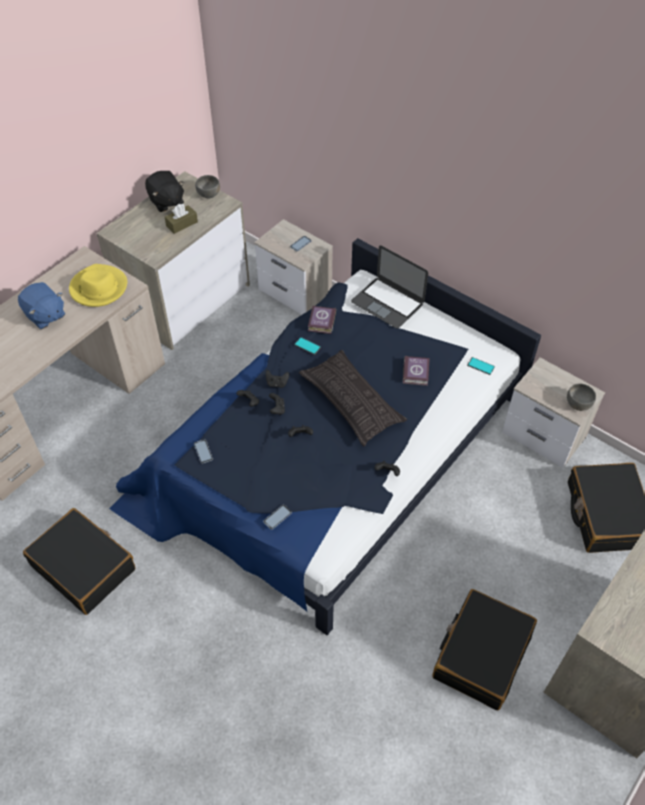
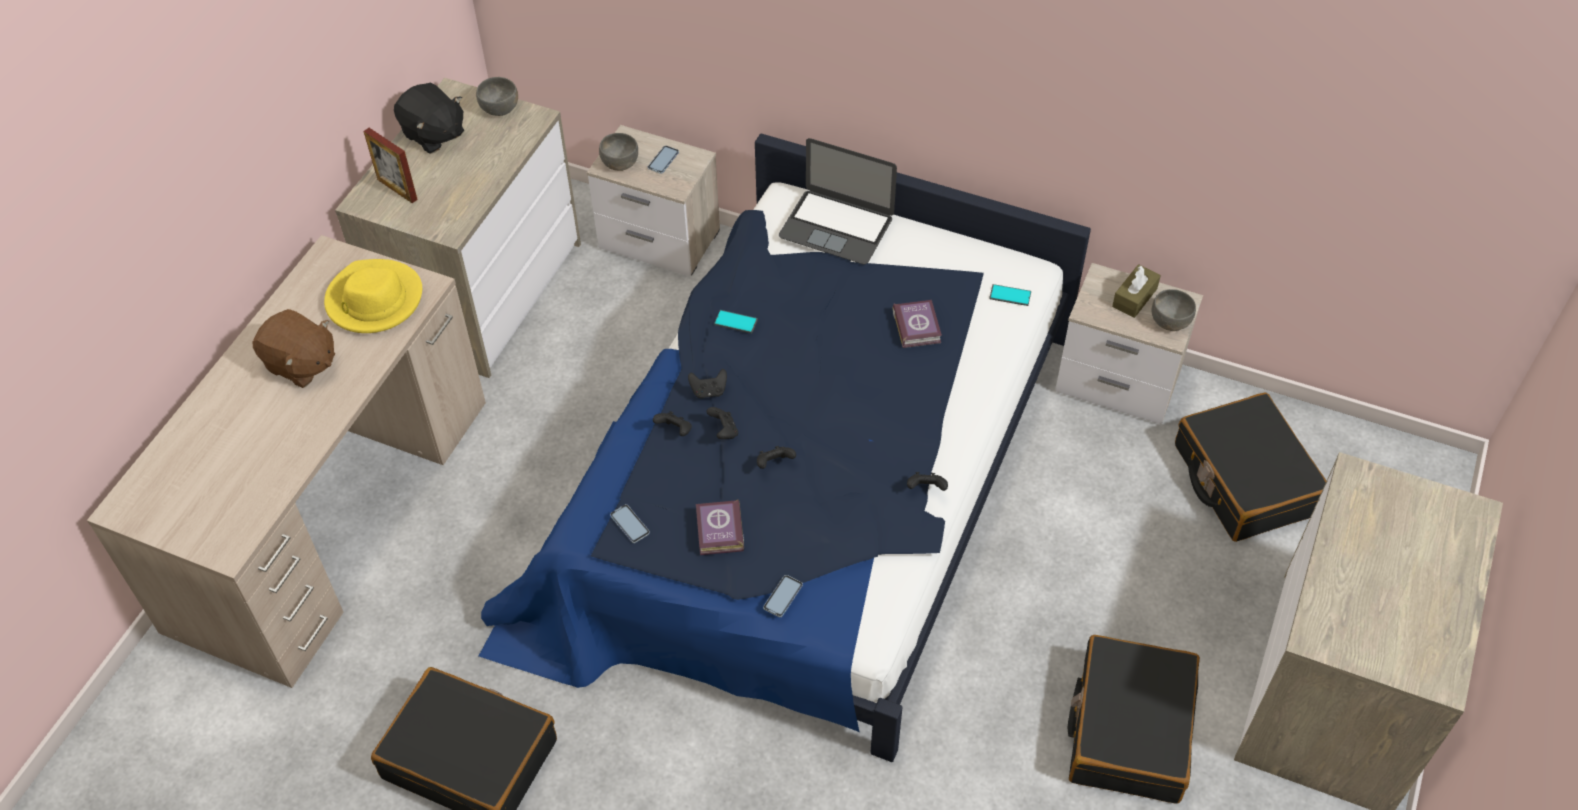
camera: 15 degrees left, 0 degrees up
(45, 316) = (301, 364): blue plush toy -> brown plush toy
(134, 228) = (397, 189): none -> picture frame
(182, 224) = (474, 166): brown tissue box -> brown tissue box (1134, 297)
(275, 240) = (619, 162): none -> grey bowl
(321, 322) = (743, 280): book -> book (718, 532)
(351, 402) = (834, 394): pillow -> none

